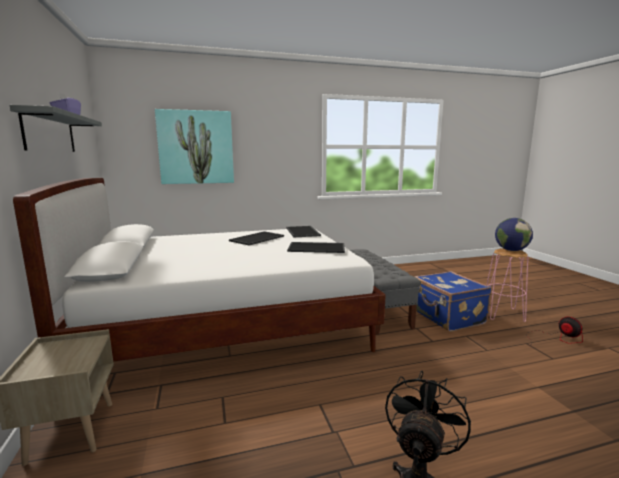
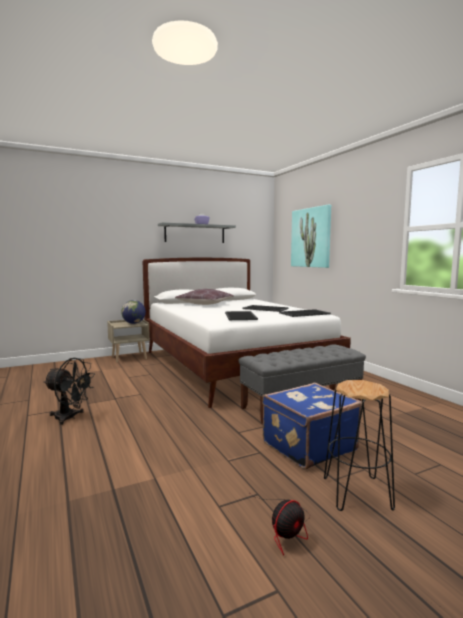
camera: 80 degrees right, 5 degrees down
(172, 258) = (205, 304): none -> brown pillow
(502, 314) = (356, 493): pink stool -> black stool
(511, 250) = (370, 387): globe -> globe (134, 323)

